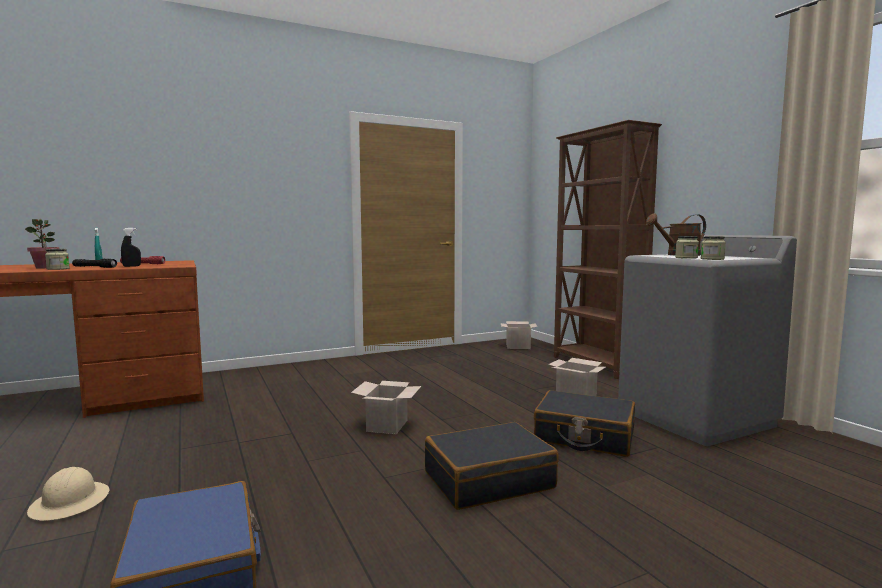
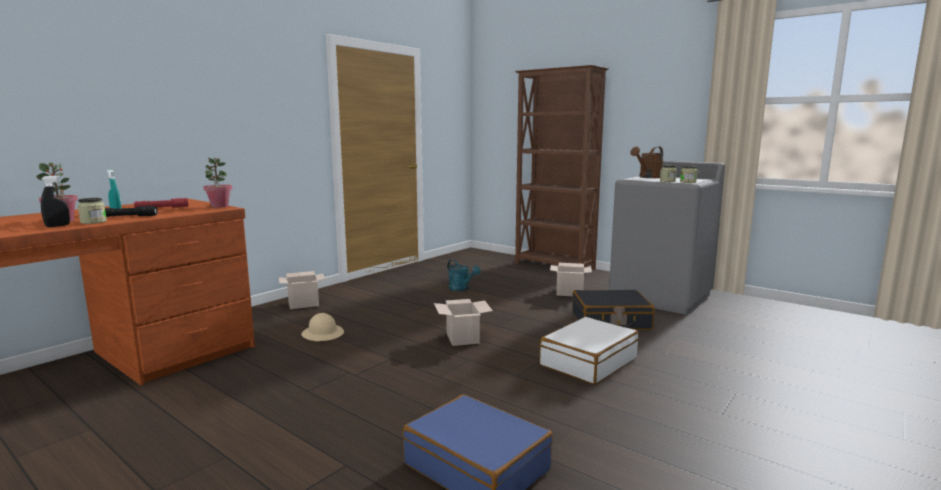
camera: 25 degrees left, 5 degrees up
(70, 503) = (280, 454): beige hard hat -> beige hard hat (323, 334)
(131, 266) = (167, 212): black spray bottle -> black spray bottle (57, 226)
(184, 265) = (219, 206): none -> potted plant
(458, 376) = (461, 289): none -> turquoise watering can
(488, 480) = (588, 362): black suitcase -> white suitcase
(518, 346) = (476, 257): cardboard box -> cardboard box (304, 304)

